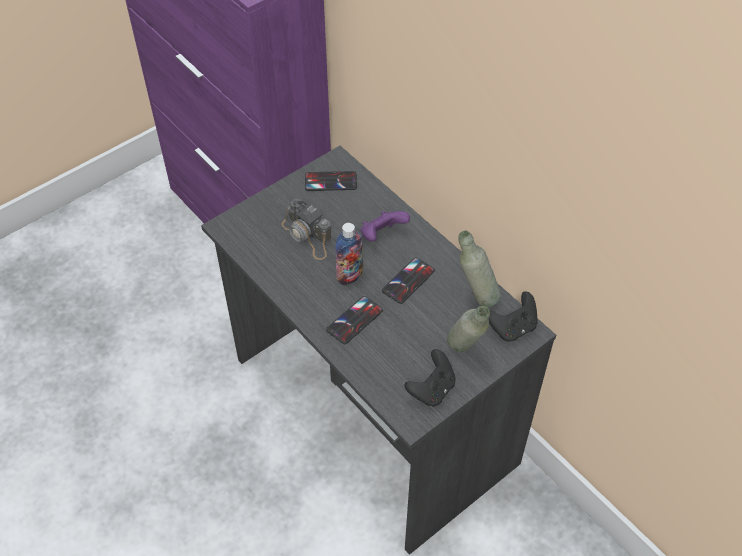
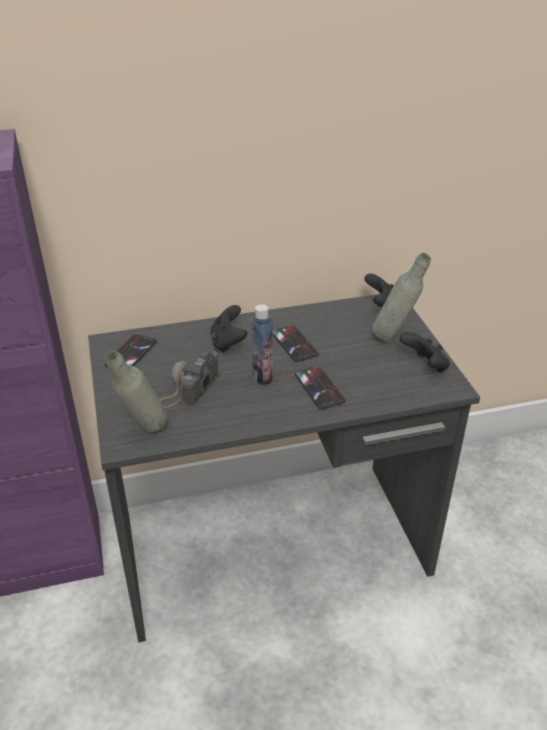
camera: 65 degrees left, 15 degrees down
(308, 236) = (189, 387): camera -> camera turned 135 degrees clockwise
(382, 235) = (228, 342): purple game controller -> black game controller
(475, 298) = (339, 315): grey bottle -> grey bottle (143, 433)

